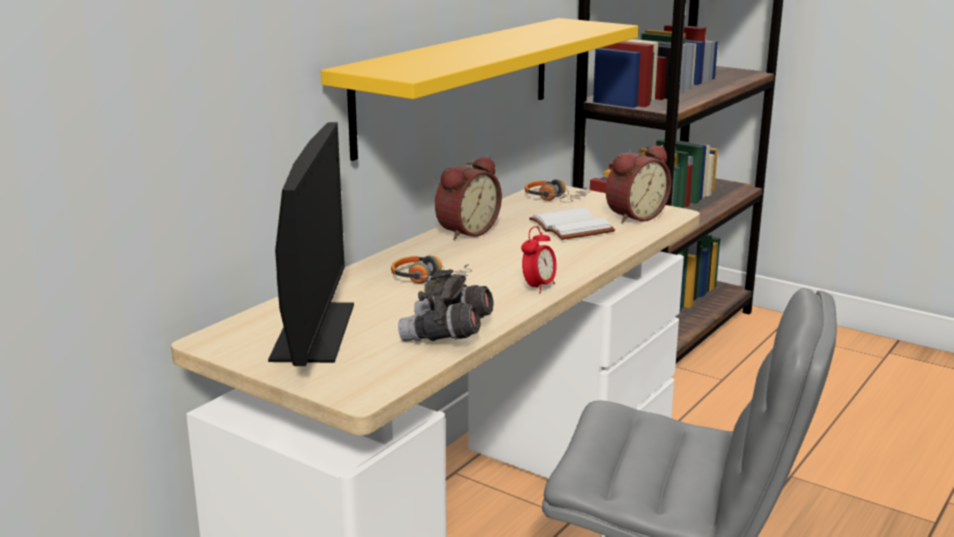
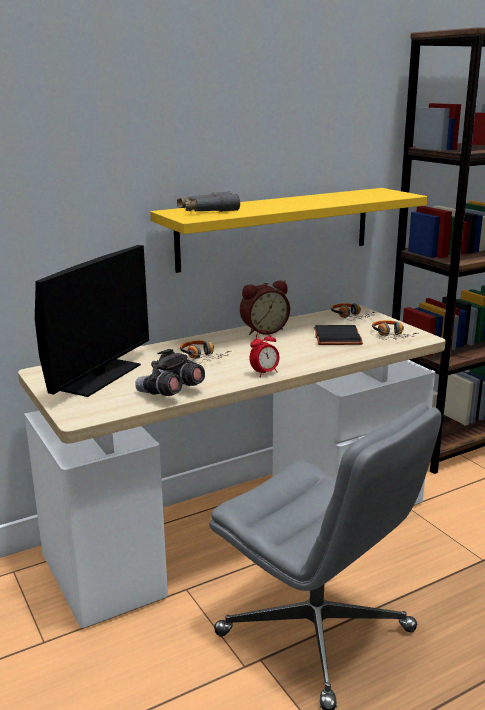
camera: 25 degrees right, 0 degrees up
(408, 63) = (208, 211): none -> grey binoculars
(573, 227) = (339, 338): white book -> black book
(633, 216) = (391, 336): alarm clock -> headphones

